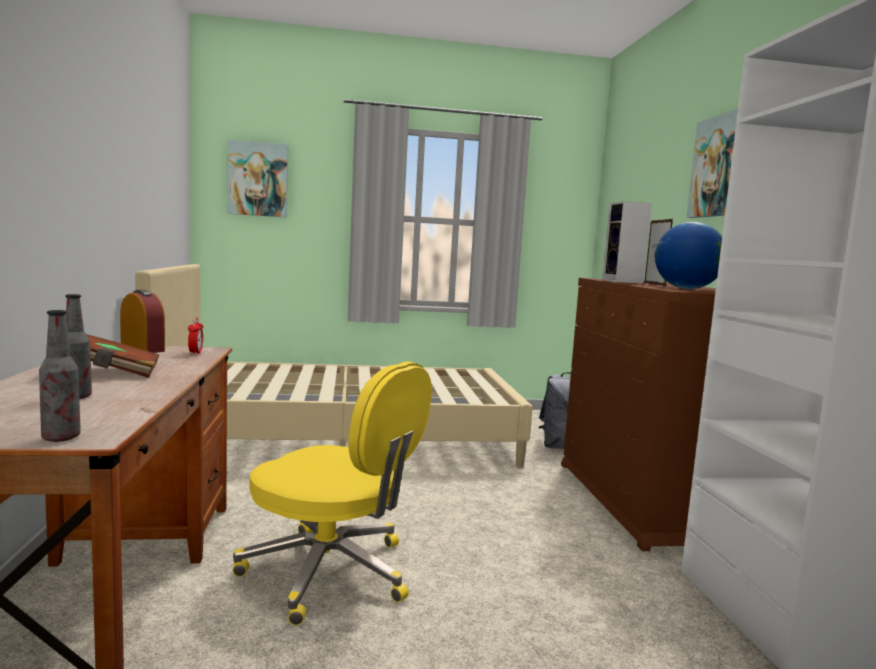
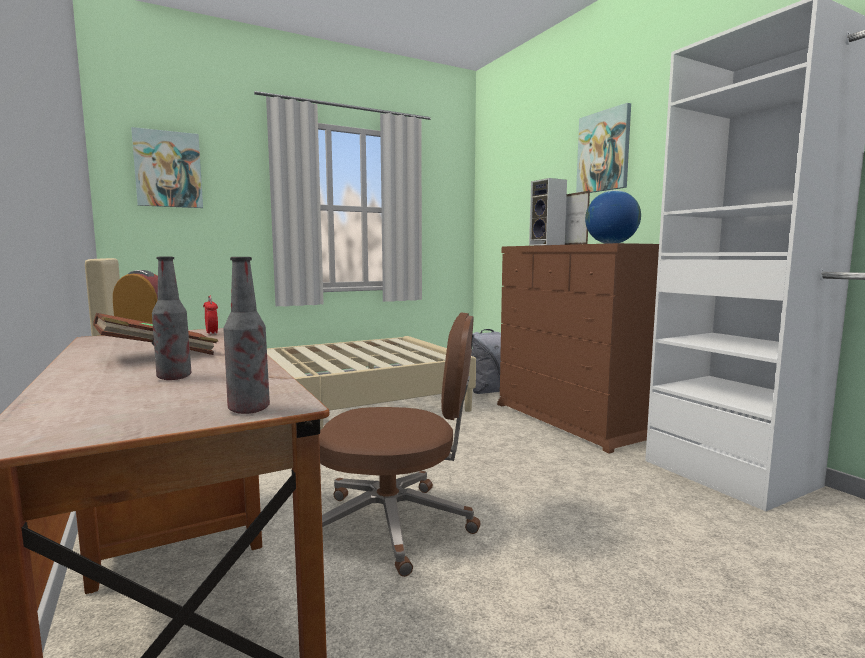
camera: 20 degrees left, 0 degrees up
(331, 573) = (395, 525): yellow office chair -> brown office chair

